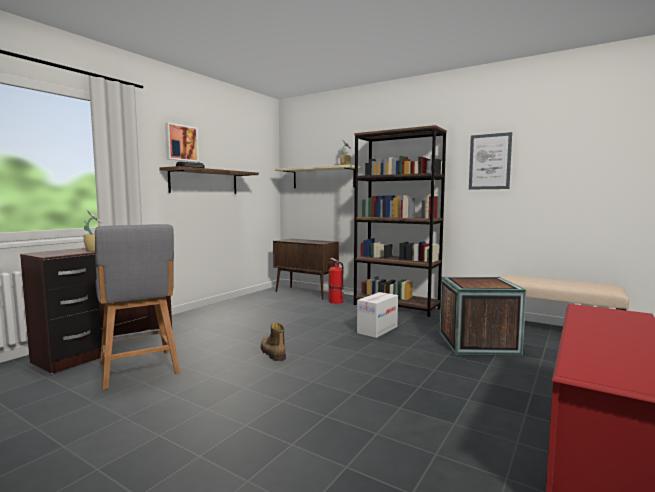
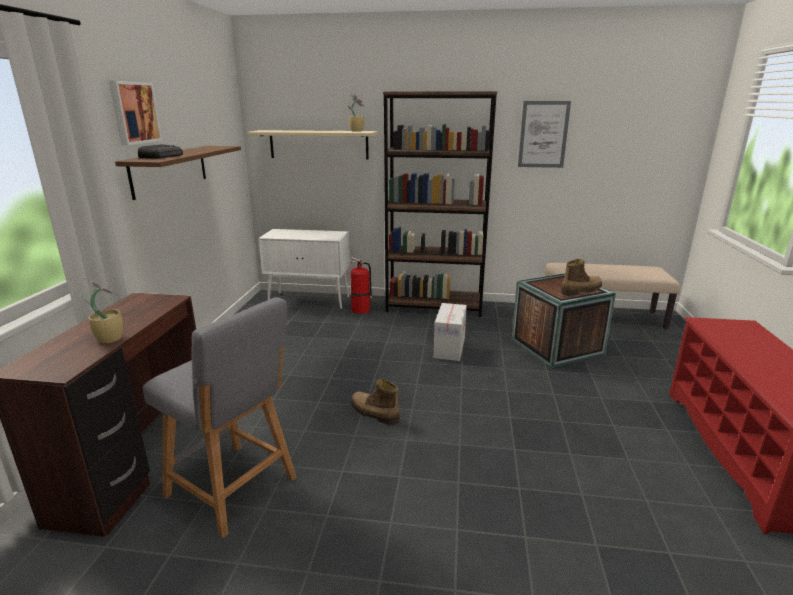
camera: 25 degrees left, 15 degrees up
(306, 293) = (310, 301): brown cabinet -> white cabinet
(491, 285) = (580, 291): none -> boot

